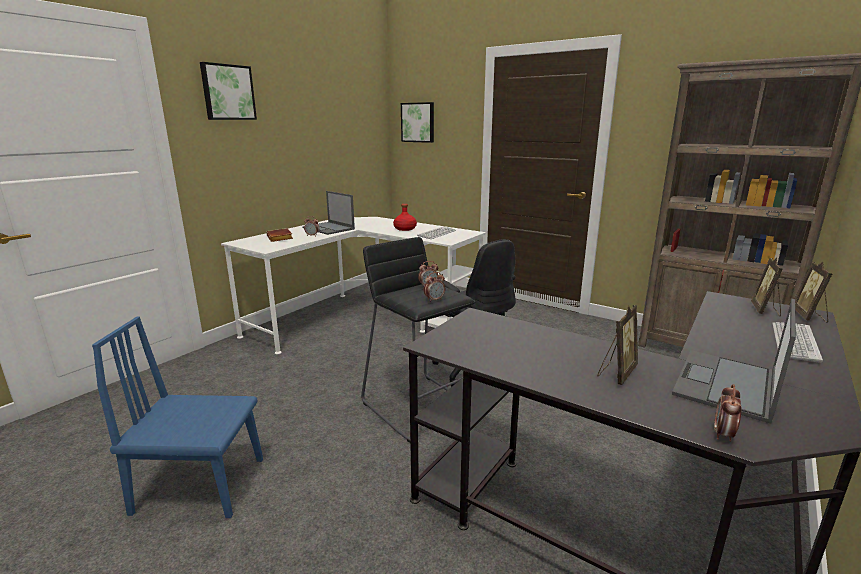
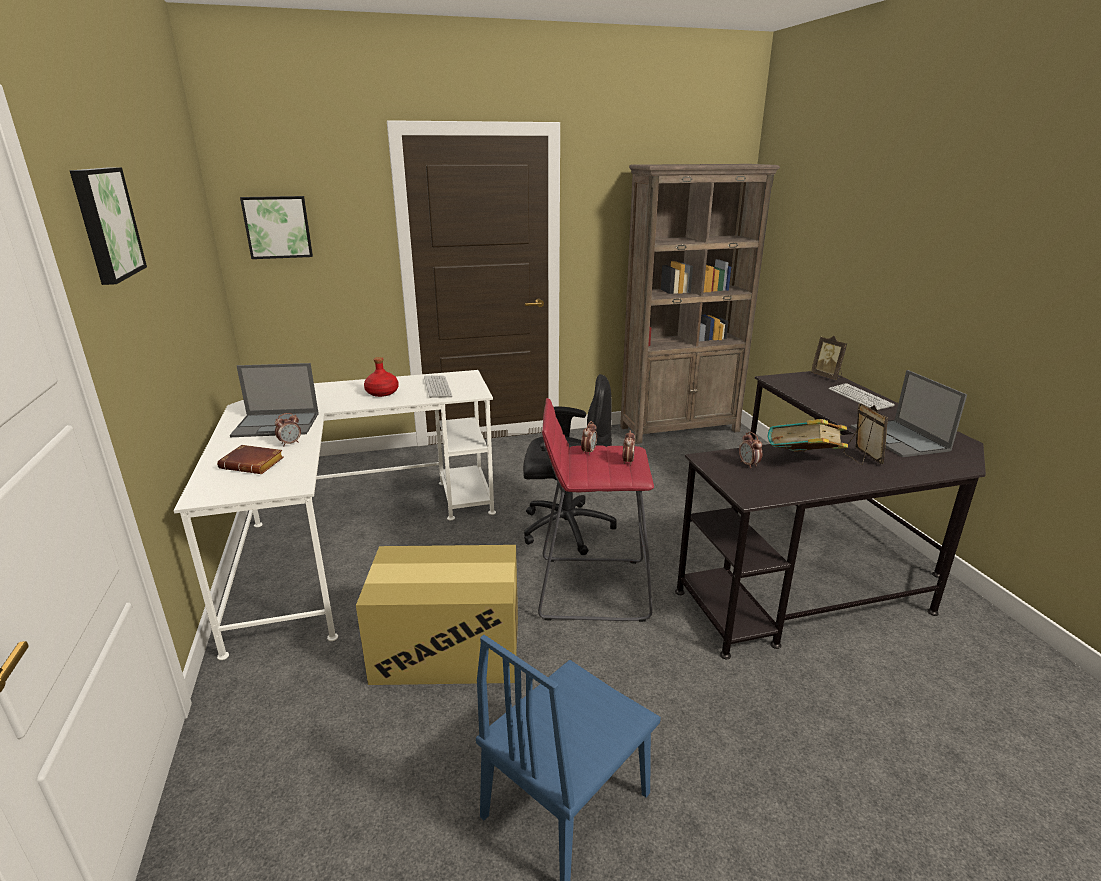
camera: 50 degrees left, 5 degrees up
(301, 385) = (447, 649): none -> cardboard box
(420, 406) = (591, 587): black stool -> red stool
(545, 349) = (803, 462): none -> book
(723, 434) = (955, 467): alarm clock -> alarm clock (748, 464)
(765, 310) = (806, 380): picture frame -> none

